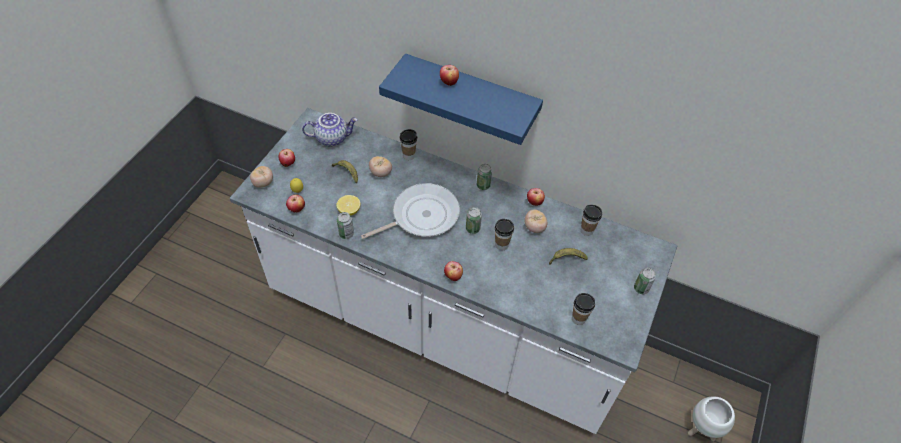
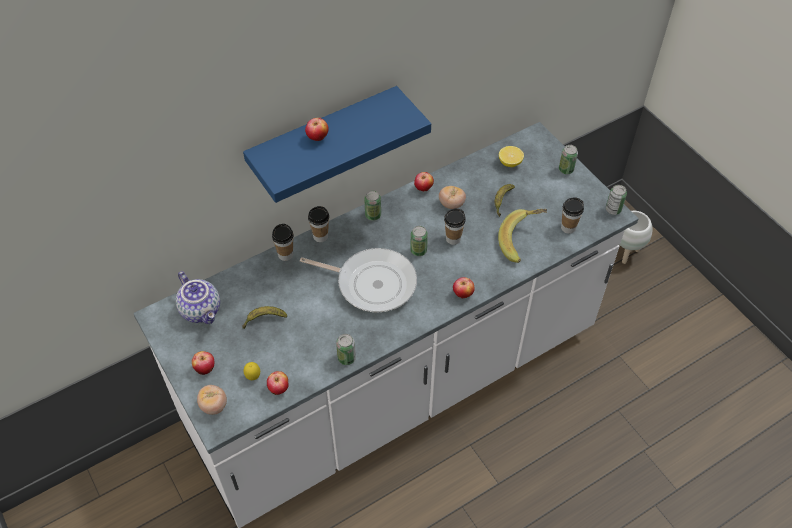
camera: 55 degrees left, 0 degrees up
(332, 138) = (202, 310): teapot -> teapot turned 120 degrees clockwise
(349, 211) = (318, 341): lemon -> lemon (510, 163)
(380, 173) = (289, 290): tomato -> none
(421, 216) = (372, 283): frying pan -> frying pan turned 105 degrees clockwise
(537, 292) = (523, 241): none -> banana
(586, 230) = (482, 170): cup -> cup (320, 236)
(628, 344) = (613, 209): none -> can

